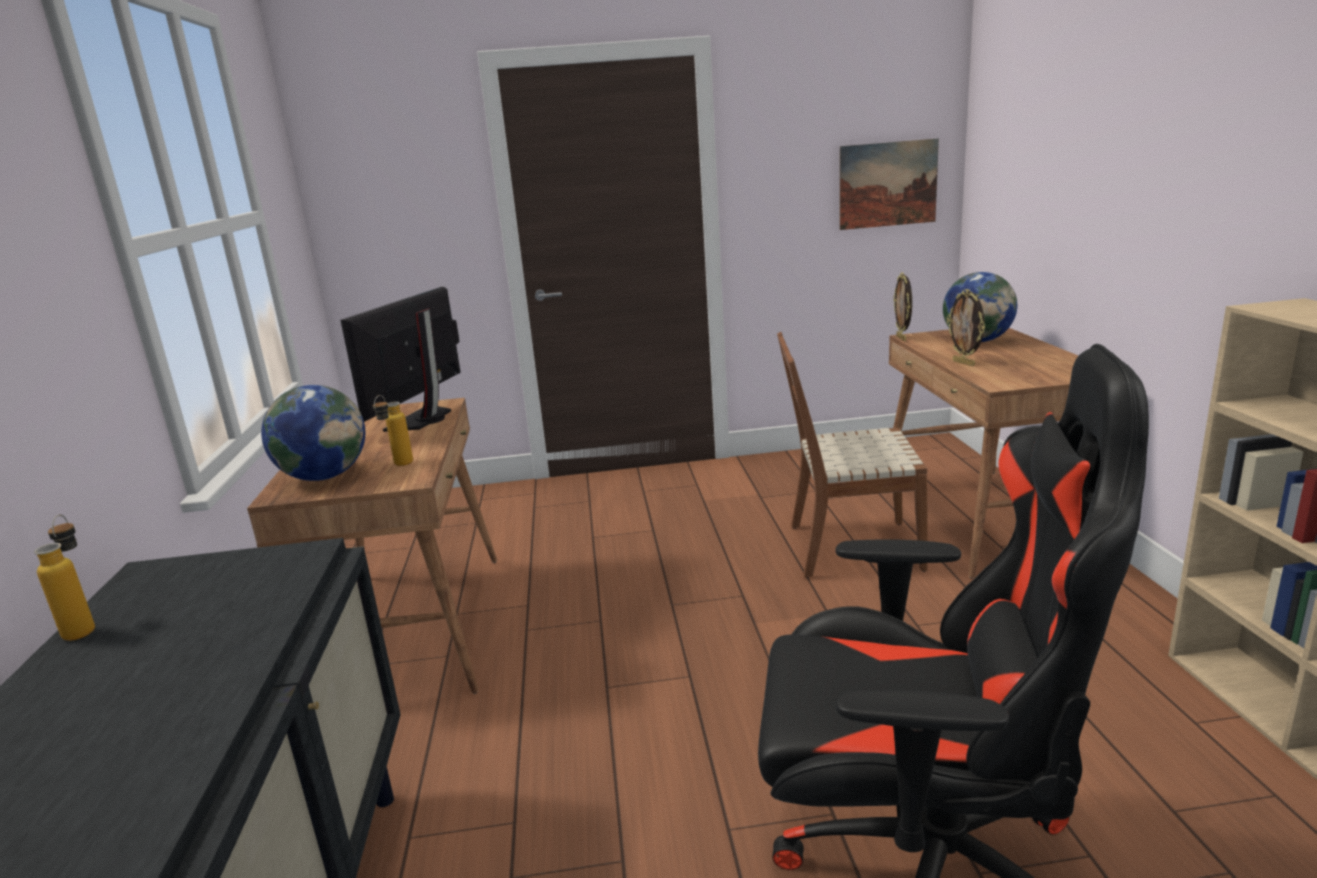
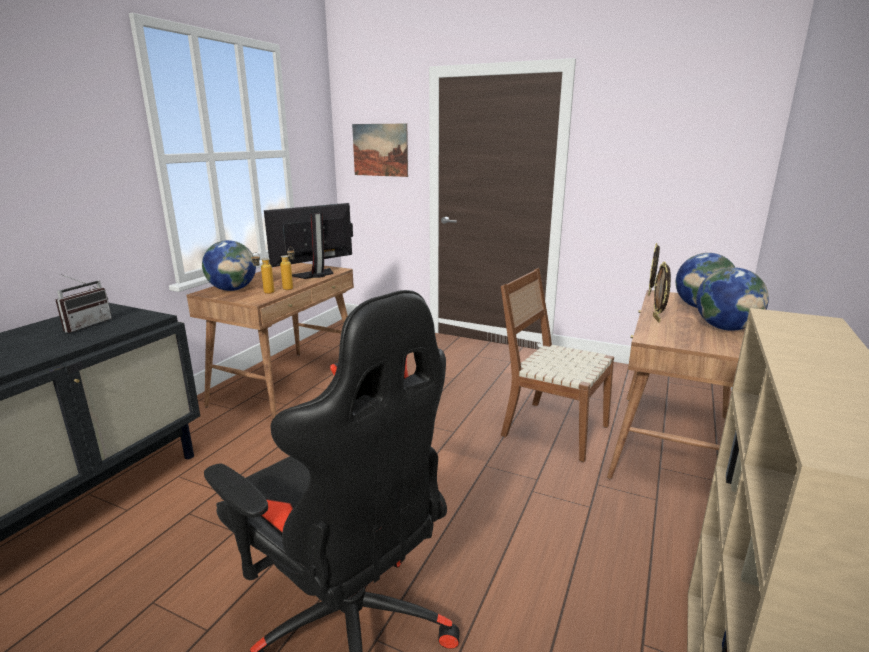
camera: 30 degrees right, 0 degrees up
(85, 627) = (53, 321): bottle -> bottle (290, 288)
(188, 608) = (85, 325): none -> radio
(887, 184) = (702, 176): picture -> picture (380, 150)
(1038, 356) = (725, 328): none -> globe

